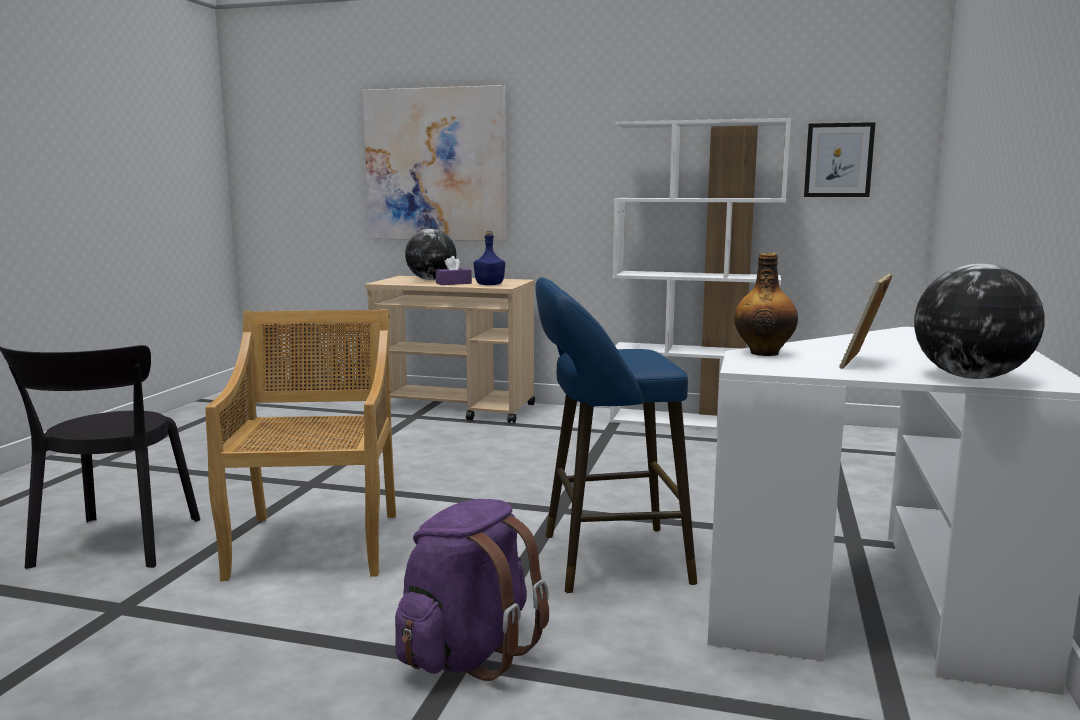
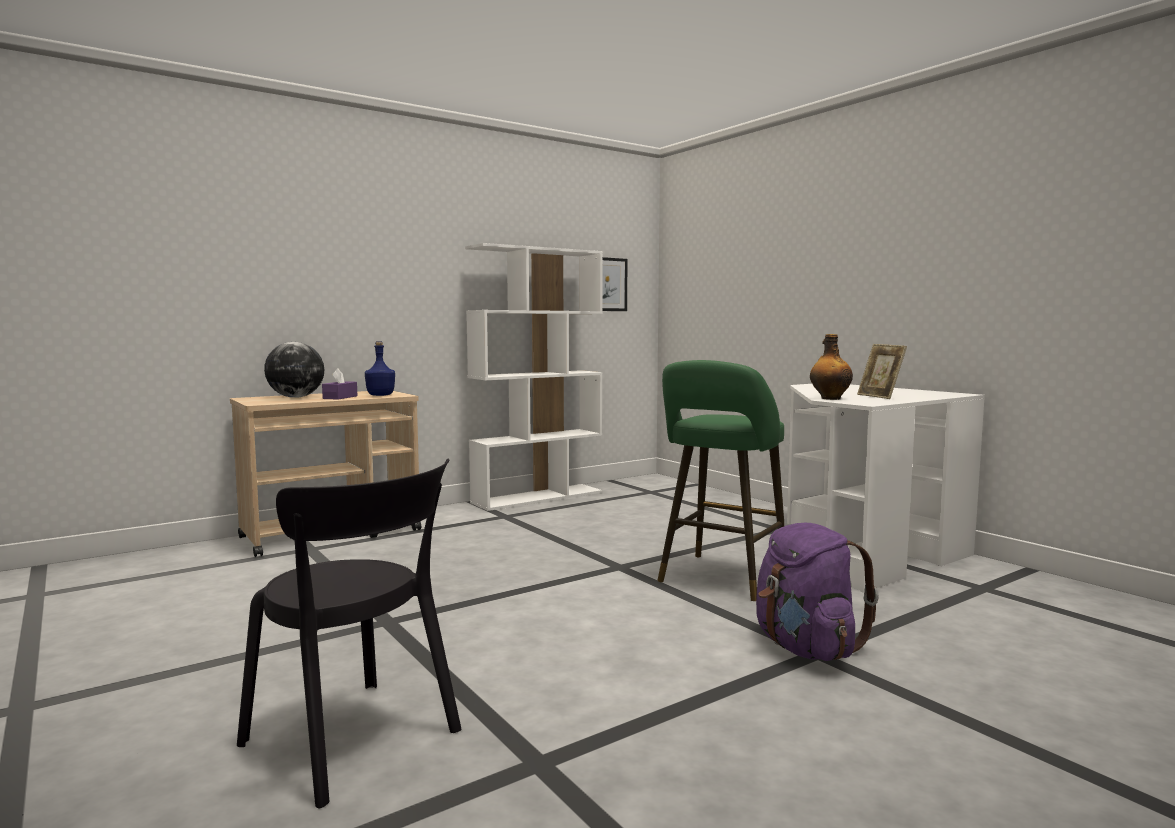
camera: 50 degrees left, 5 degrees down
(316, 544) = (537, 650): beige chair -> none
(435, 165) = (271, 273): picture -> none
(606, 559) = (720, 579): blue stool -> green stool
(970, 377) = (932, 395): globe -> none

